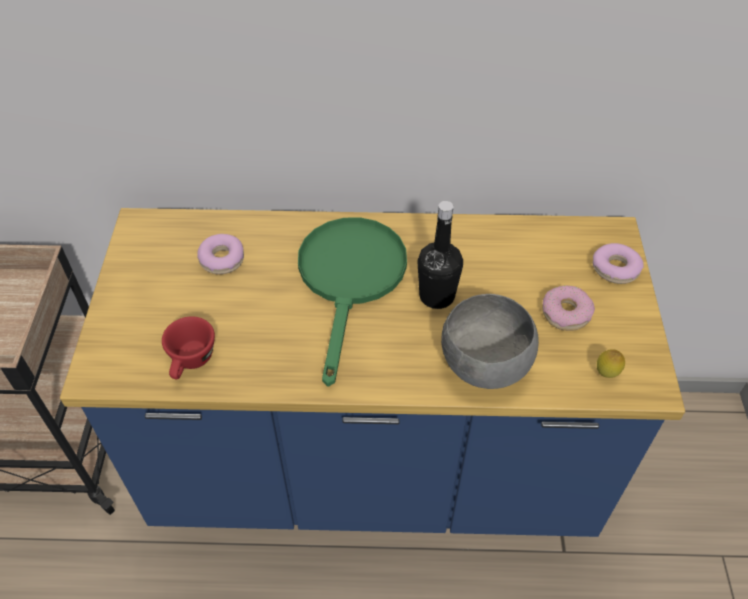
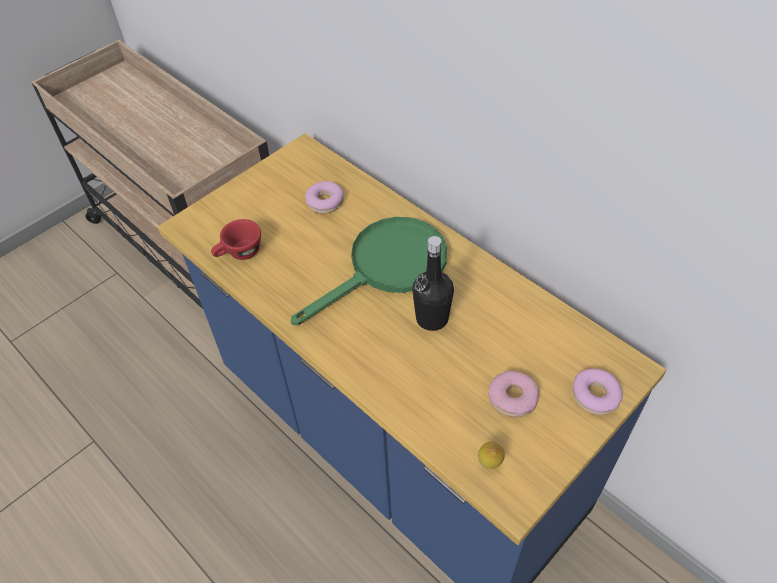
camera: 45 degrees right, 0 degrees up
(483, 367) = (406, 389): grey bowl -> none

